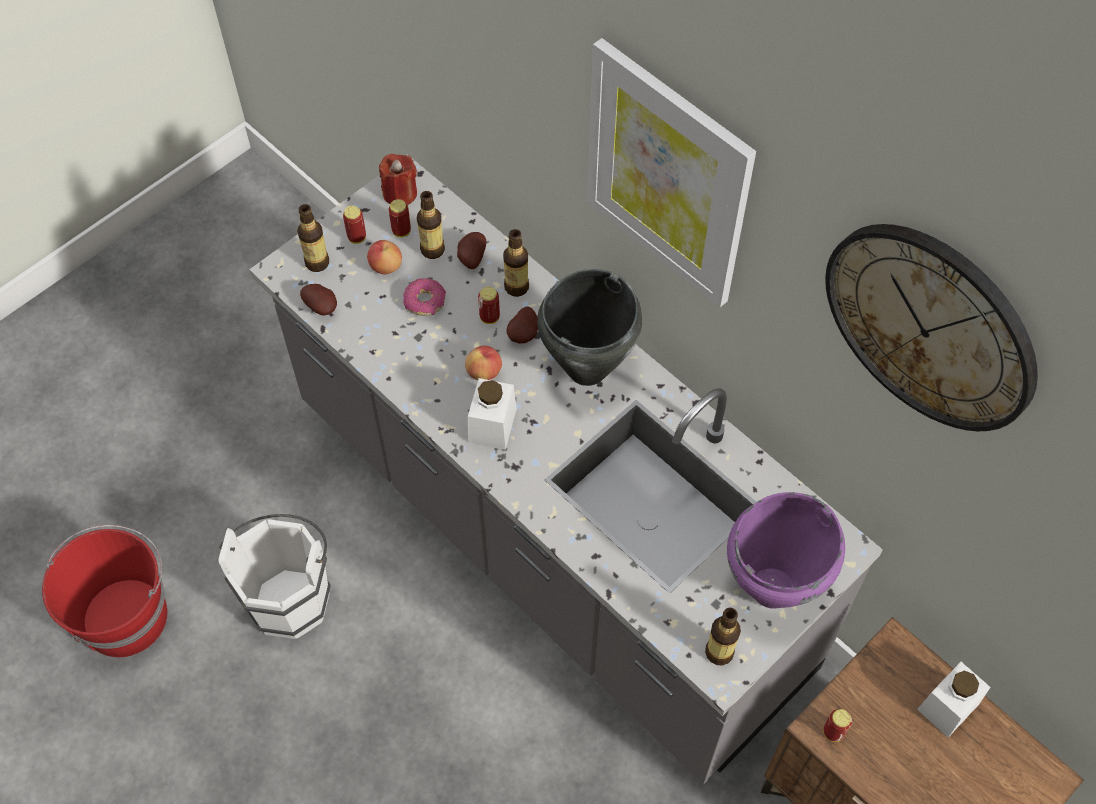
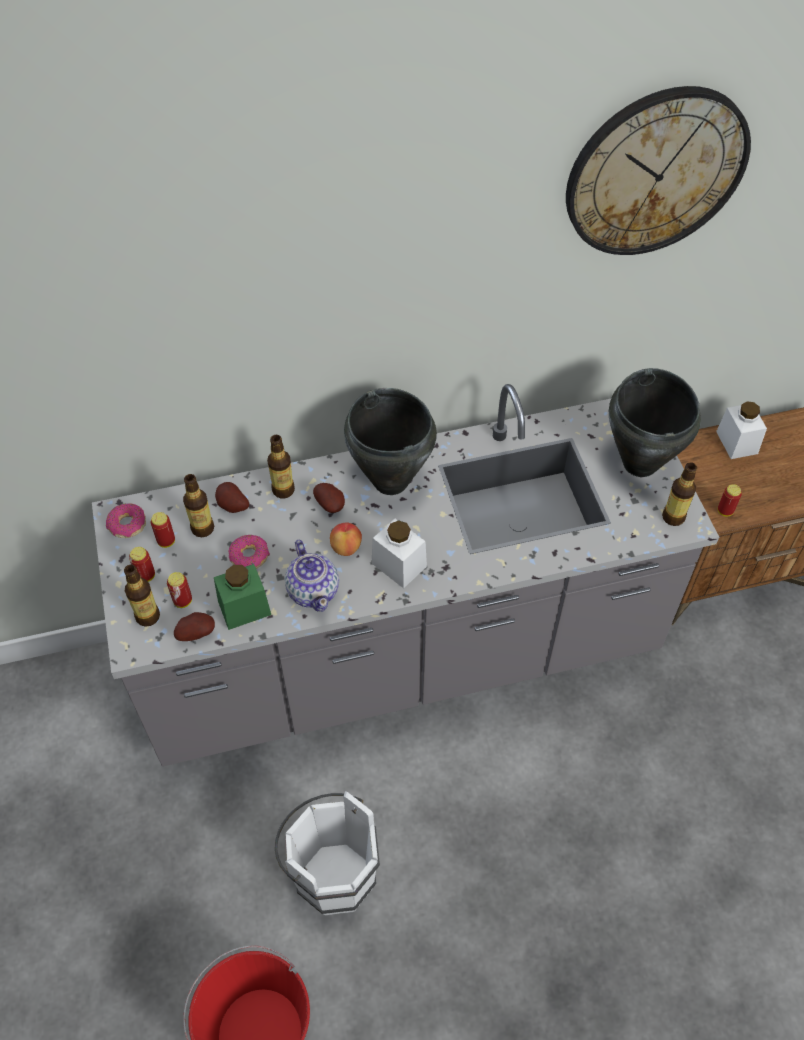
camera: 60 degrees left, 5 degrees down
(368, 328) = (244, 608): none -> green jar
(385, 266) = (192, 568): apple -> none
(400, 193) = (127, 525): red candle -> donut
(420, 371) = (313, 590): none -> teapot
(489, 317) = (298, 520): can -> can (183, 601)
(667, 175) = (392, 262): picture -> none
(773, 588) = (640, 463): purple cooking pot -> black cooking pot

